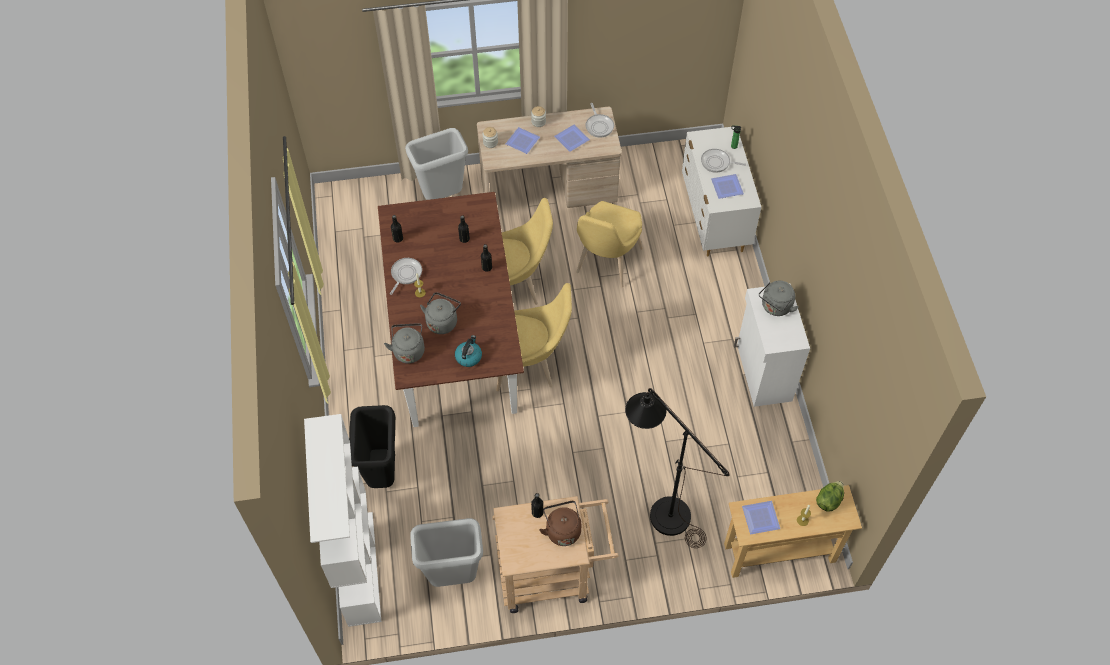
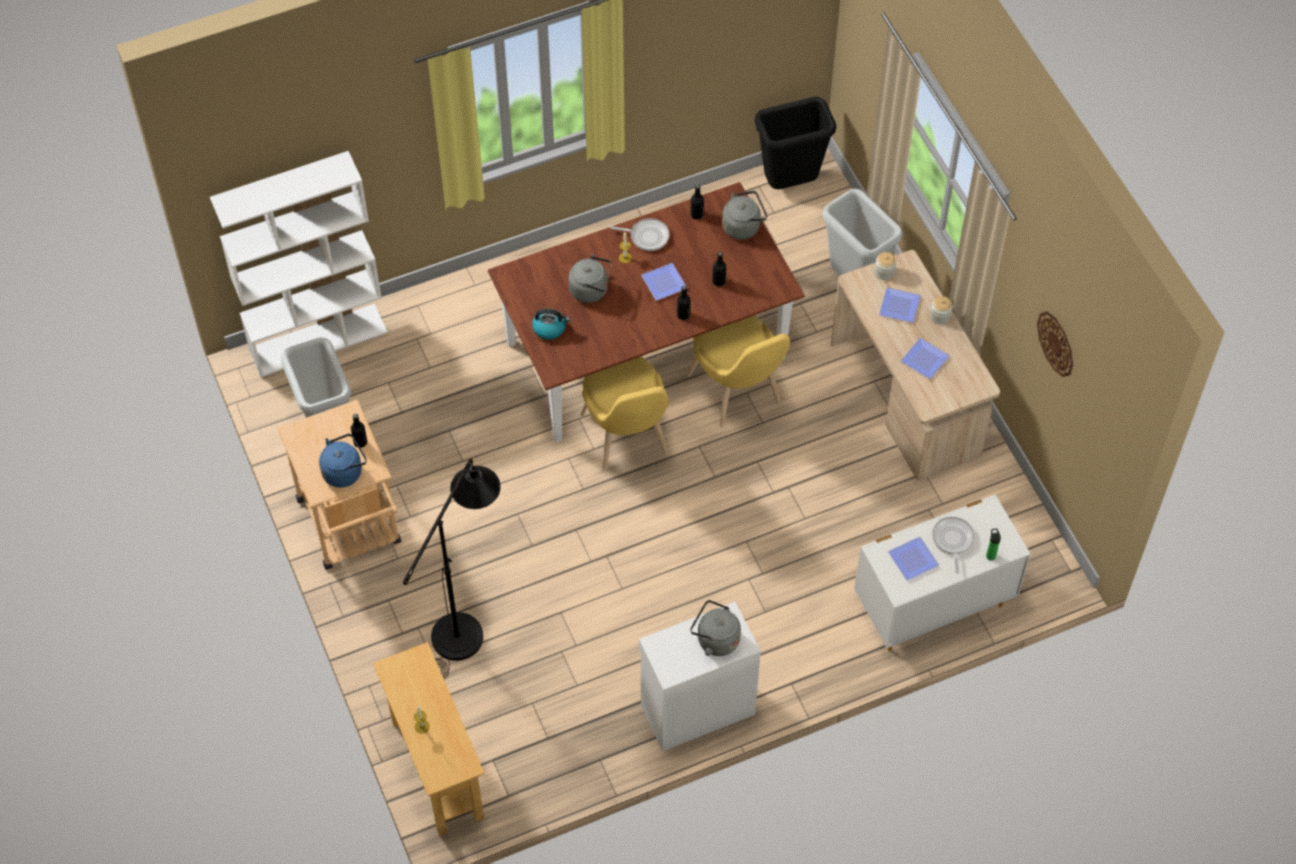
camera: 75 degrees right, 0 degrees up
(383, 474) = (438, 329): black trash can -> black trash can (790, 185)
(408, 350) = (542, 268): grey kettle -> grey kettle (743, 226)
(562, 530) = (344, 471): brown kettle -> blue kettle
(599, 126) = (960, 386): frying pan -> none
(606, 264) = (810, 490): yellow chair -> none
(633, 31) = (1056, 343): none -> wall clock
(761, 517) = (416, 680): plate -> plate (666, 283)
(828, 500) = (456, 752): lettuce -> none

